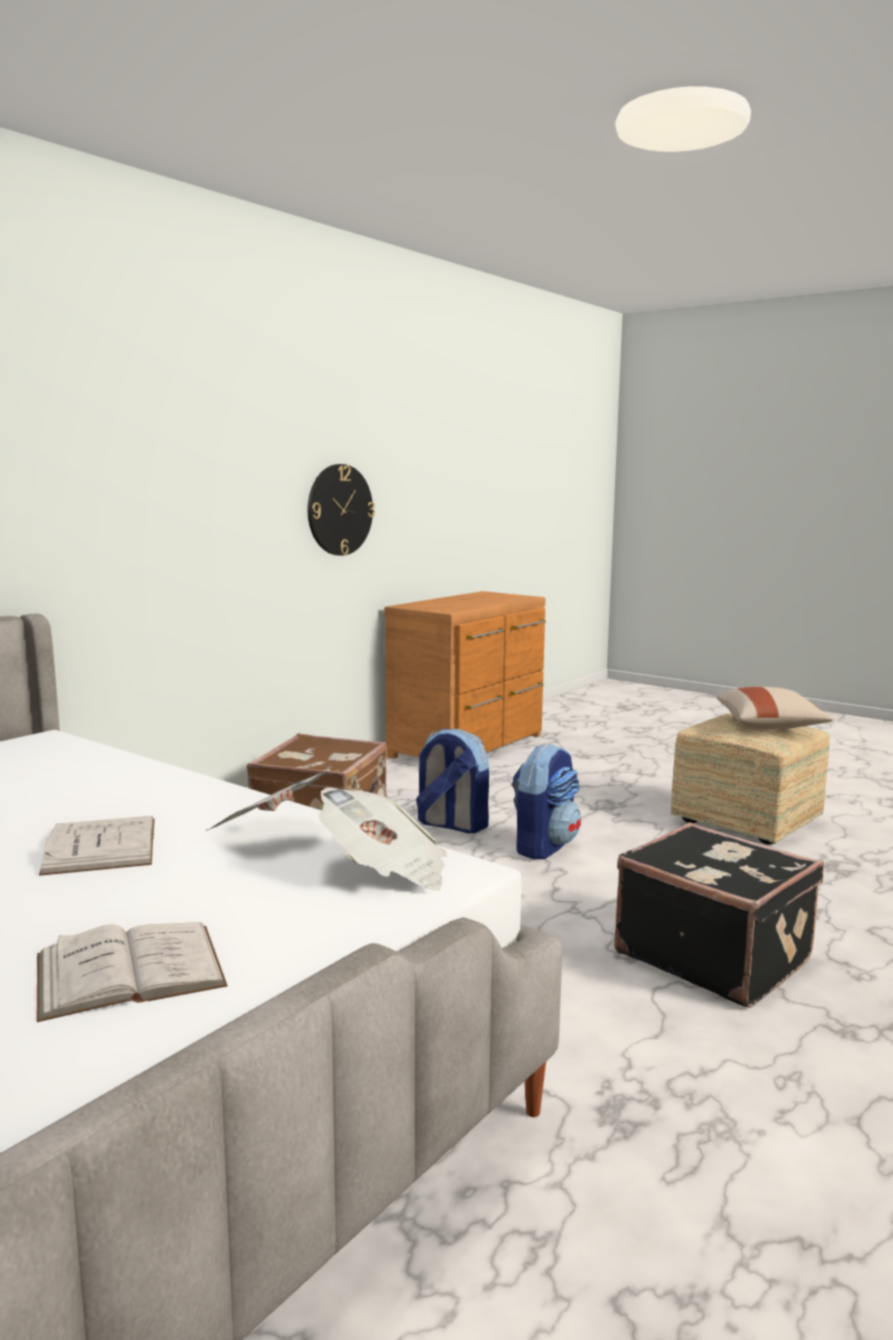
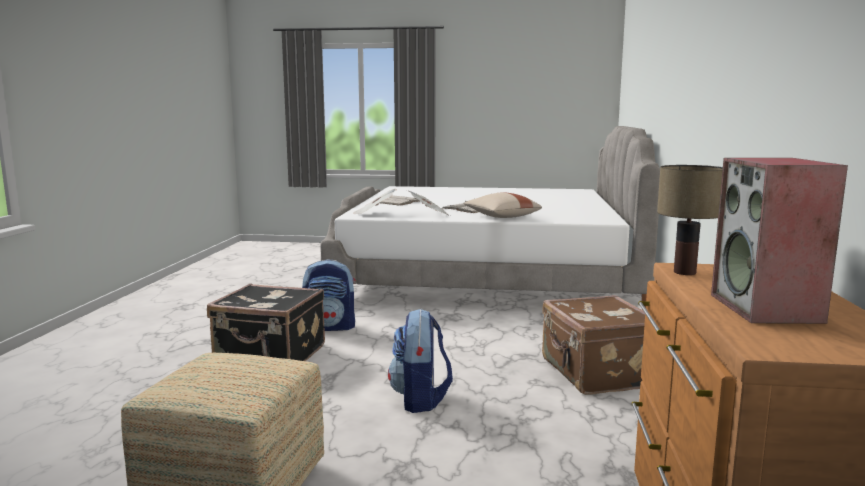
camera: 150 degrees right, 0 degrees up
(339, 510) = (775, 113): wall clock -> none
(451, 825) = (515, 400): backpack -> backpack (330, 327)
(457, 609) = (686, 272): none -> table lamp
(481, 600) = (767, 309): none -> speaker
(770, 726) = (205, 379): beige pillow -> beige pillow (501, 217)

